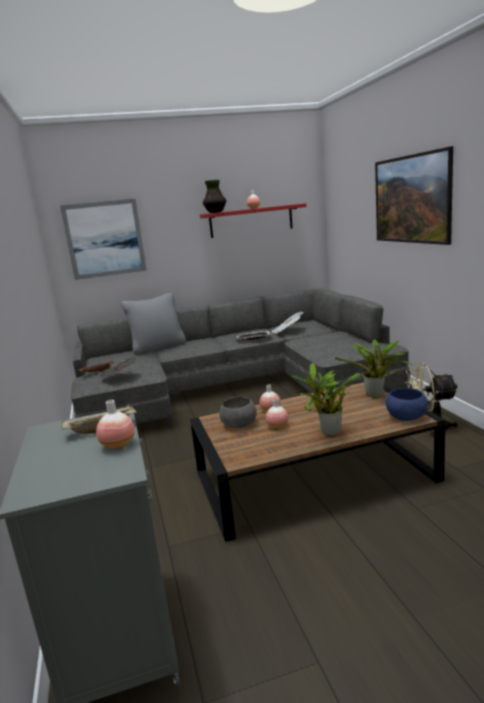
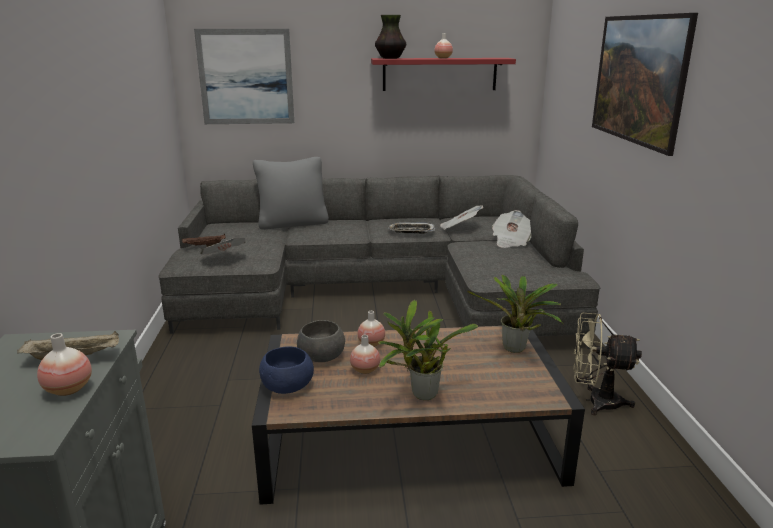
camera: 10 degrees right, 5 degrees up
(330, 333) = (511, 241): none -> newspaper
(406, 417) = (534, 393): blue bowl -> blue bowl (287, 386)

